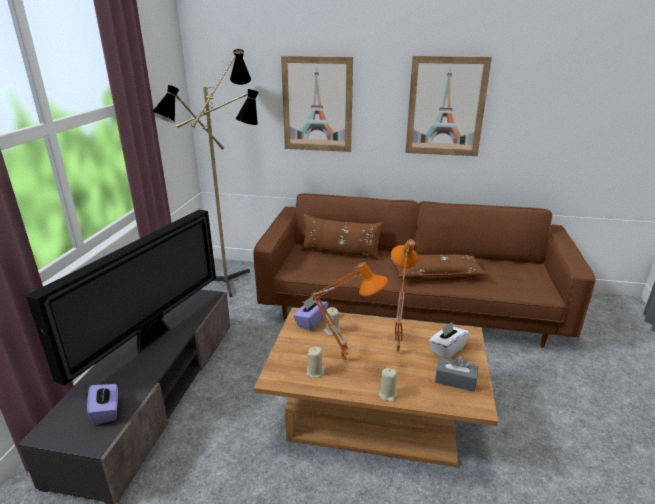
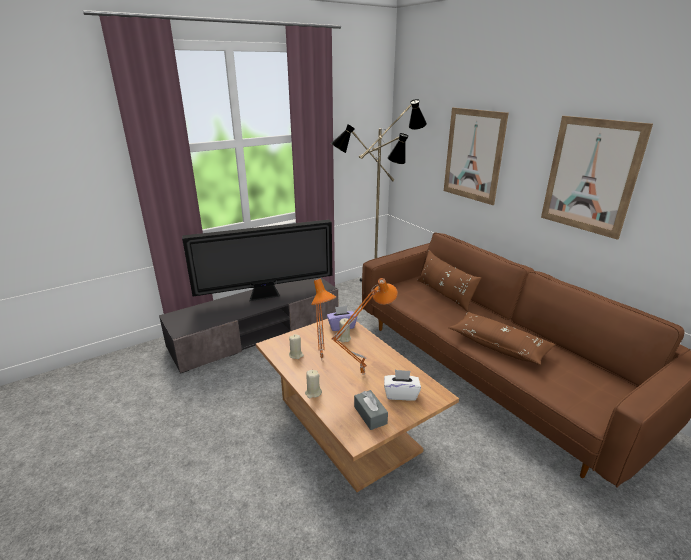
camera: 45 degrees right, 0 degrees up
(106, 411) = (201, 321): purple tissue box -> none

